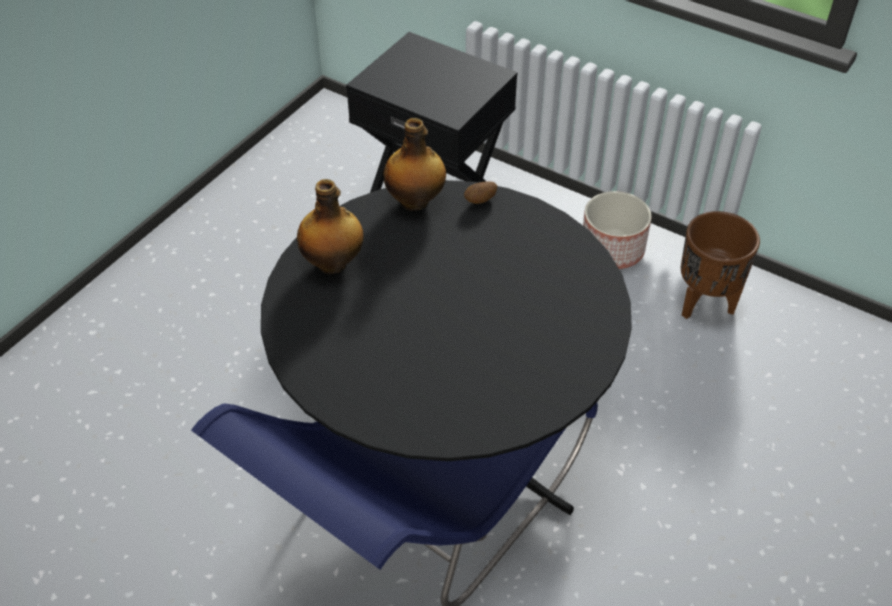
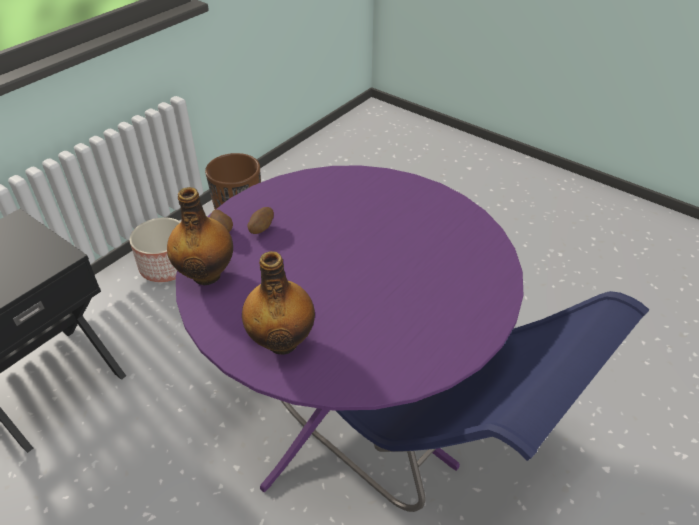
camera: 85 degrees left, 5 degrees down
(446, 444) = (349, 396): black dining table -> purple dining table
(488, 228) = (261, 229): none -> potato

